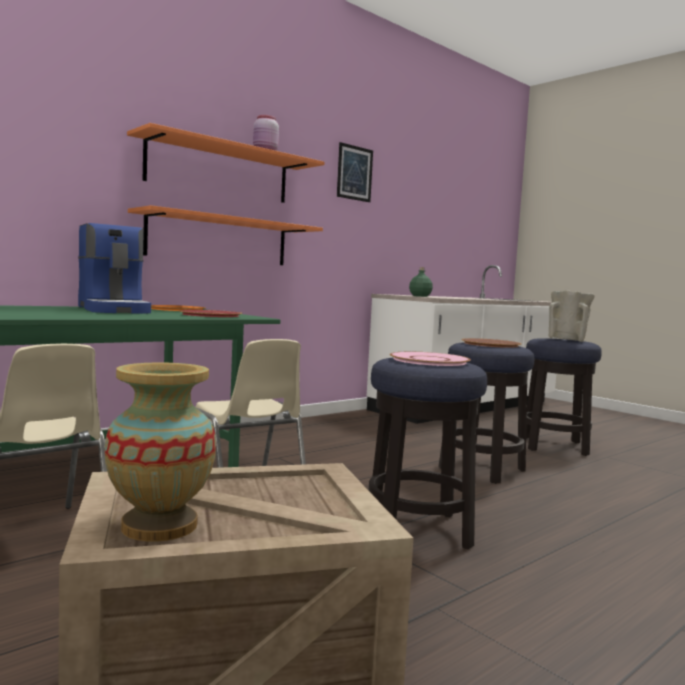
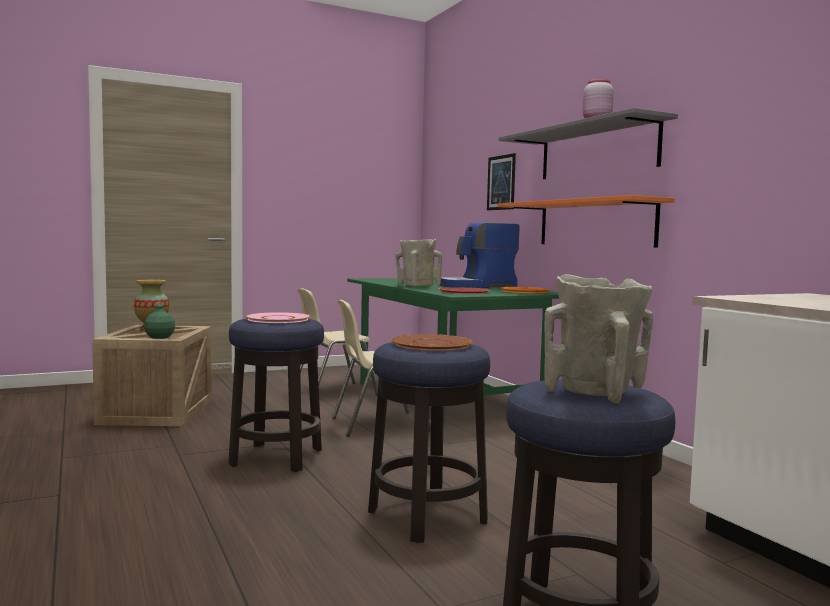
camera: 105 degrees right, 0 degrees up
(136, 316) = (417, 286): none -> beige vase
(219, 171) = (597, 151): orange shelf -> grey shelf
(354, 173) = (777, 85): picture -> picture (501, 182)
(420, 296) = (758, 296): green bottle -> green bottle (159, 337)

